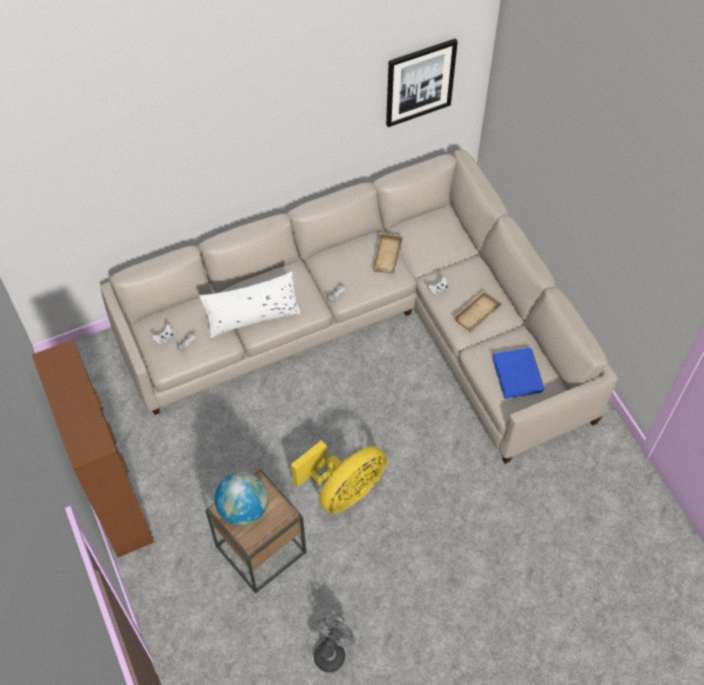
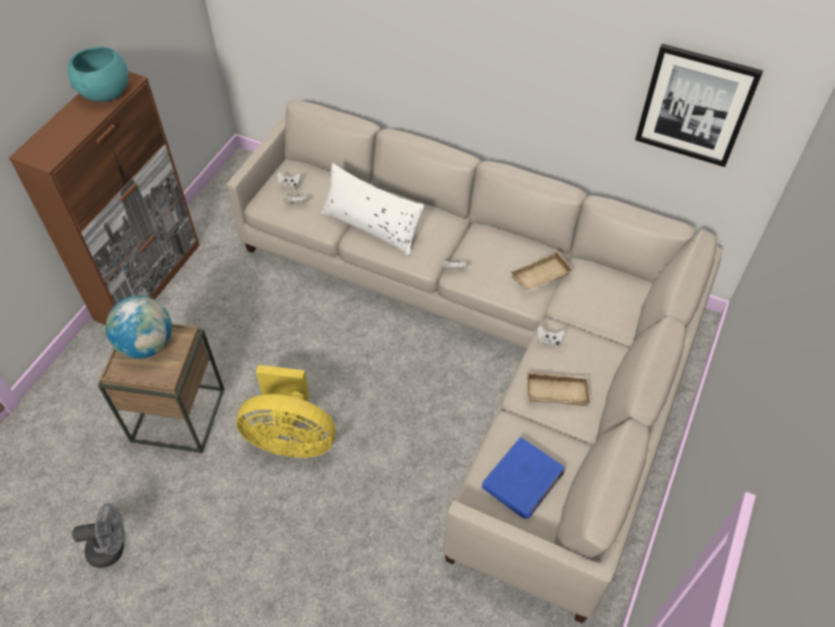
camera: 50 degrees right, 5 degrees down
(63, 374) = (104, 93): none -> turquoise bowl

